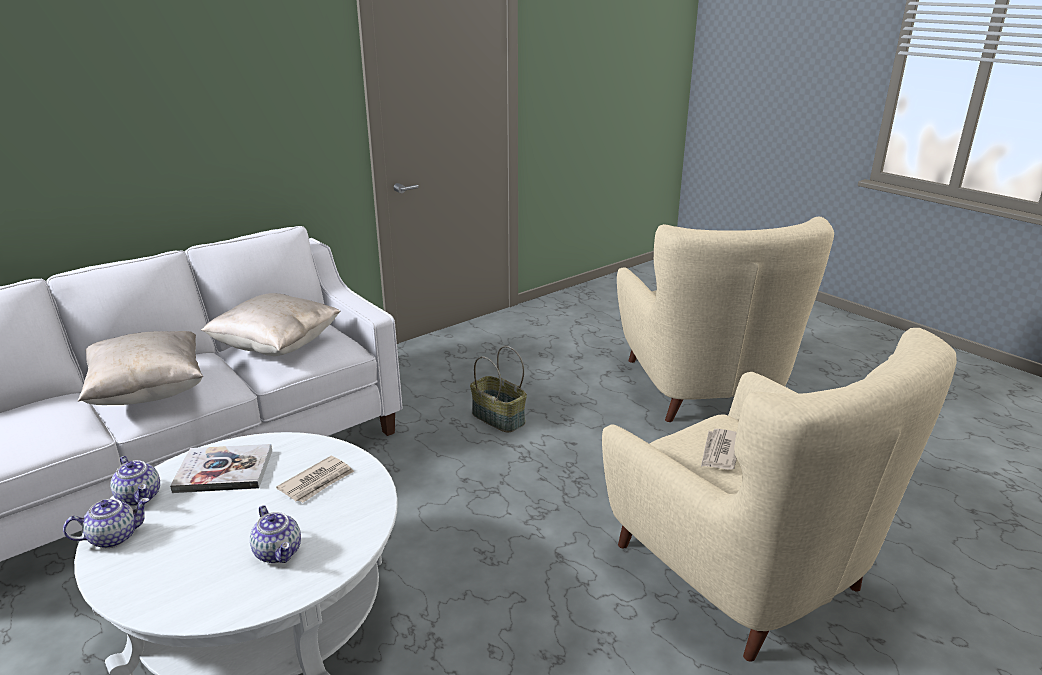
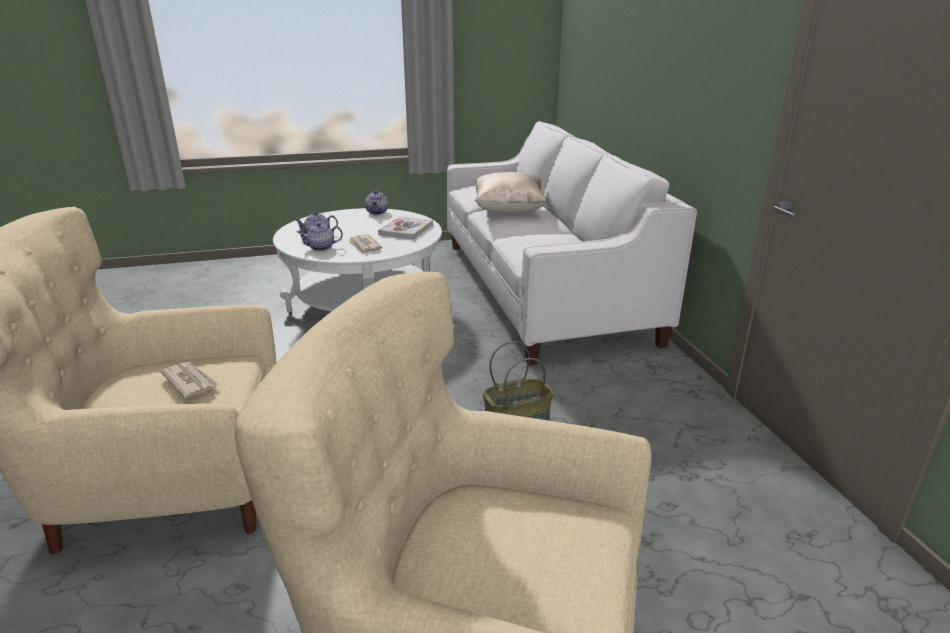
camera: 115 degrees right, 0 degrees up
(140, 497) = (404, 216): teapot -> teapot (321, 248)
(276, 347) = (550, 240): beige pillow -> none

